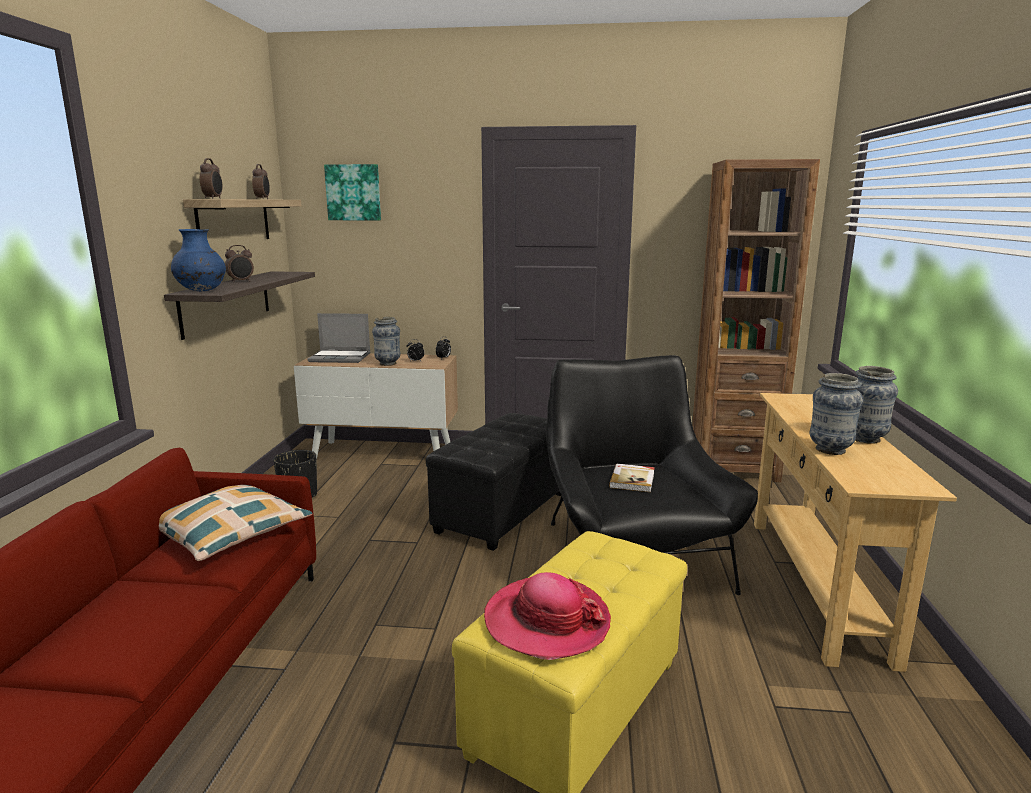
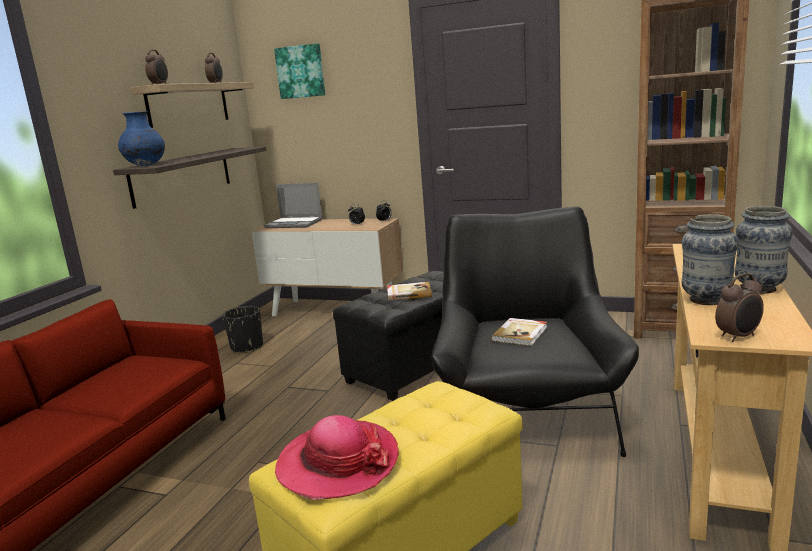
camera: 15 degrees right, 0 degrees up
(229, 533) = (137, 373): pillow -> none
(241, 281) = (191, 157): alarm clock -> alarm clock (739, 337)
(387, 363) = (331, 227): vase -> none
(501, 438) = (408, 293): none -> book

